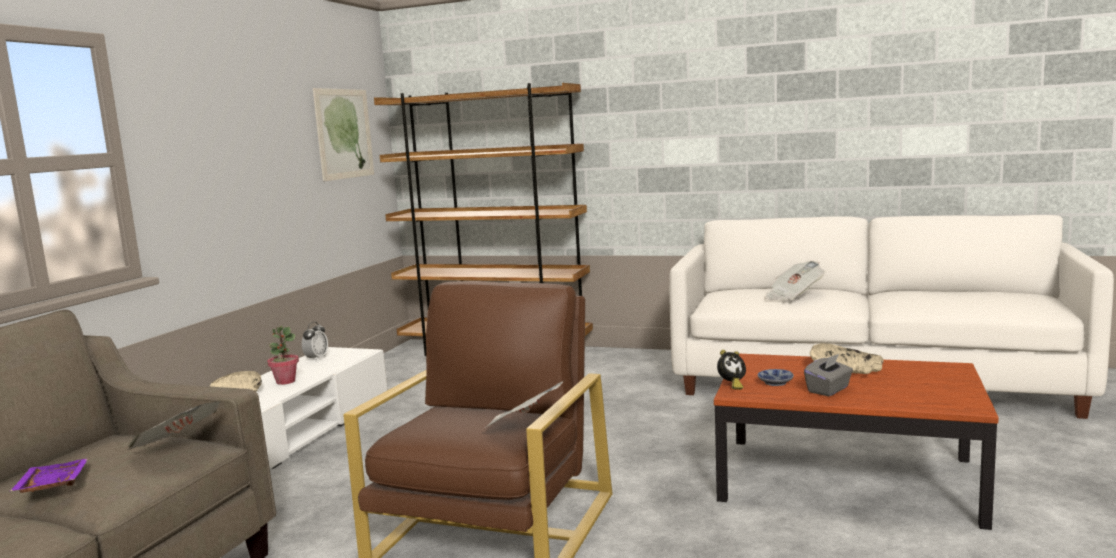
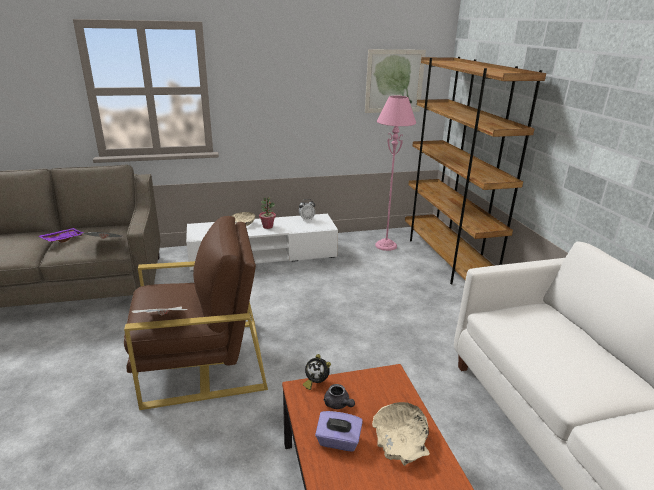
camera: 55 degrees right, 15 degrees up
(411, 369) = (386, 245): none -> pink floor lamp
(775, 382) = (338, 404): bowl -> grey teapot
(793, 296) = (557, 352): newspaper -> none
(828, 390) = (338, 441): grey tissue box -> purple tissue box

